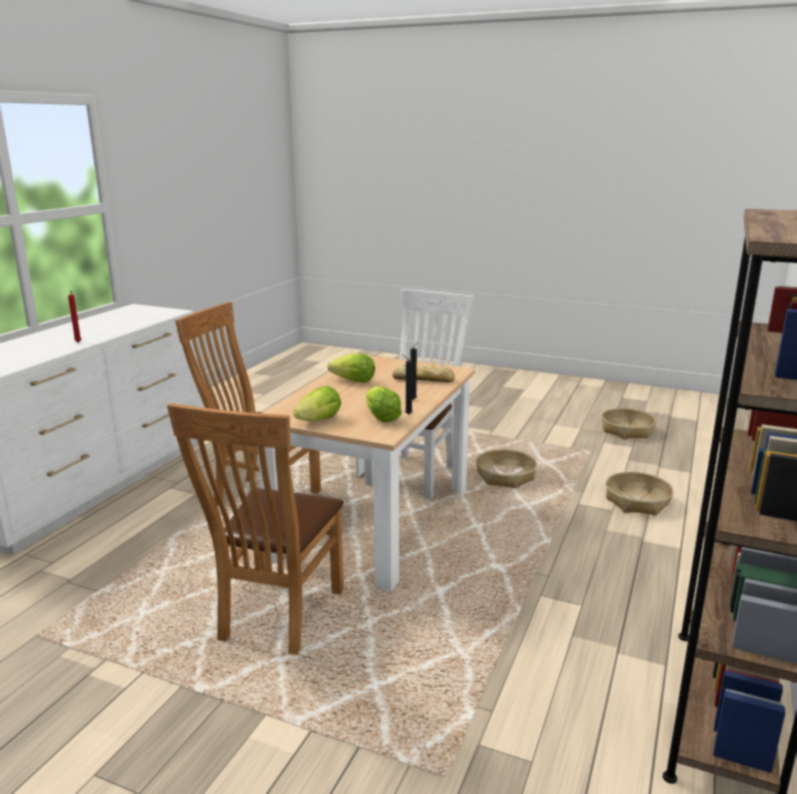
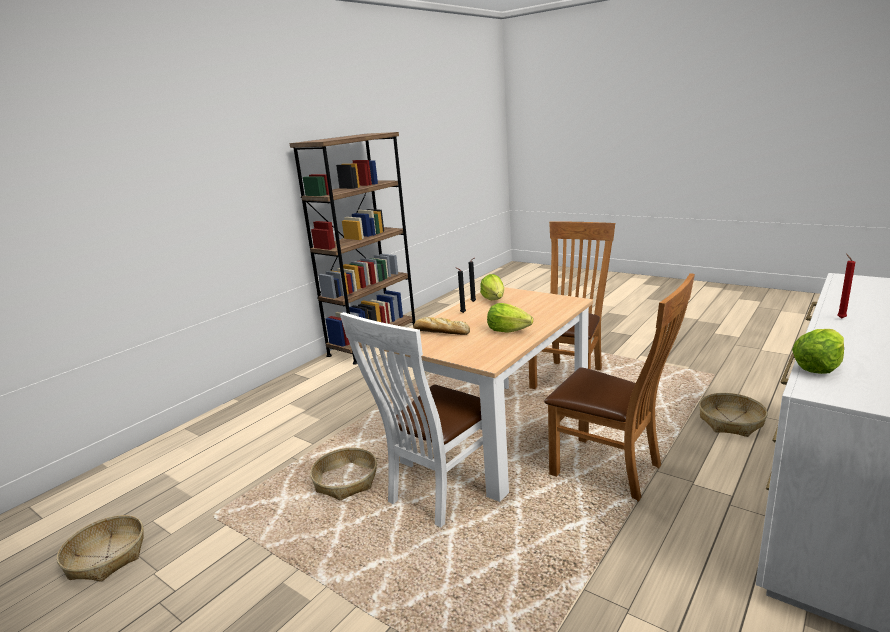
camera: 165 degrees left, 0 degrees up
(319, 420) = (539, 298): lettuce -> lettuce (817, 367)
(637, 502) = (262, 441): basket -> basket (730, 422)

